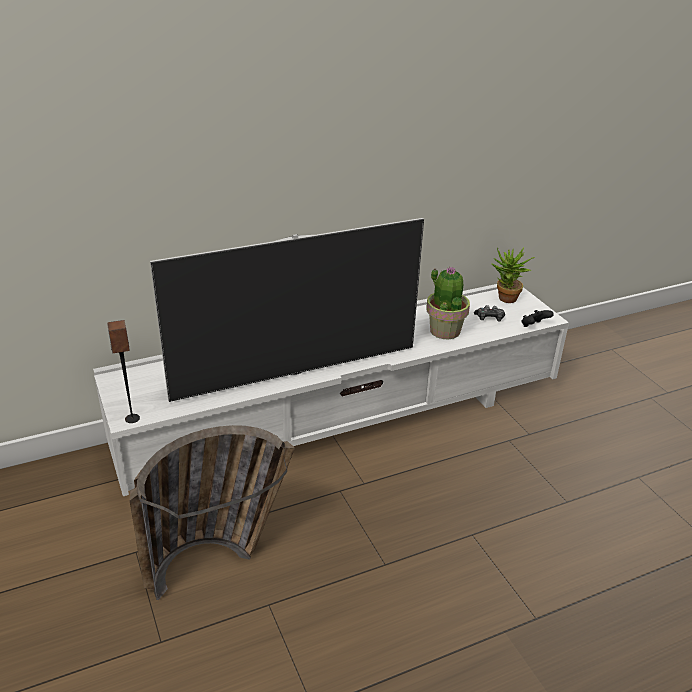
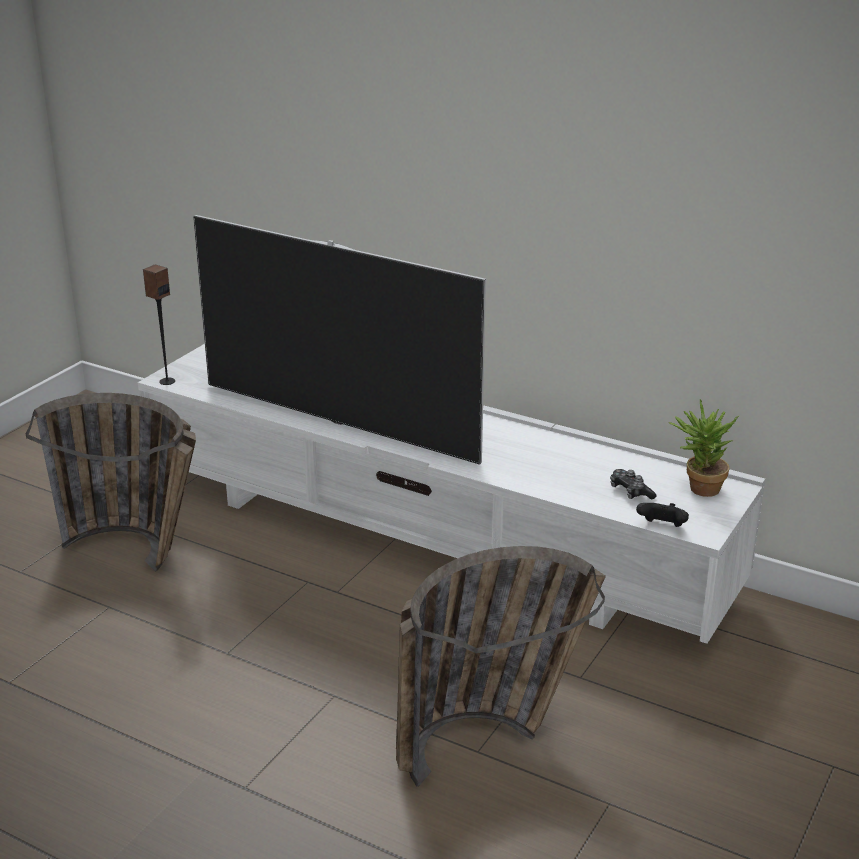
camera: 55 degrees right, 5 degrees down
(445, 330) = (552, 472): potted plant -> none
(558, 491) = (490, 738): none -> basket

